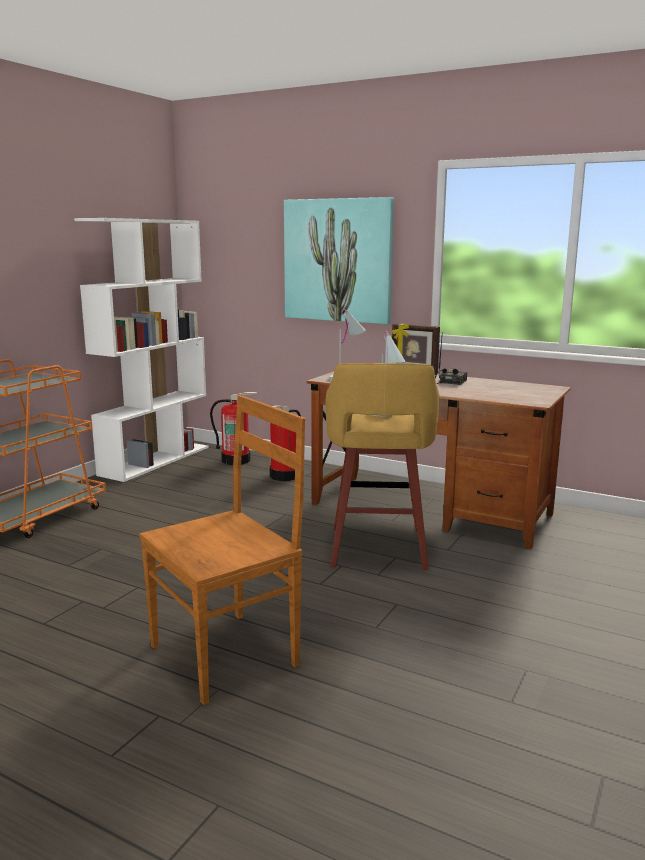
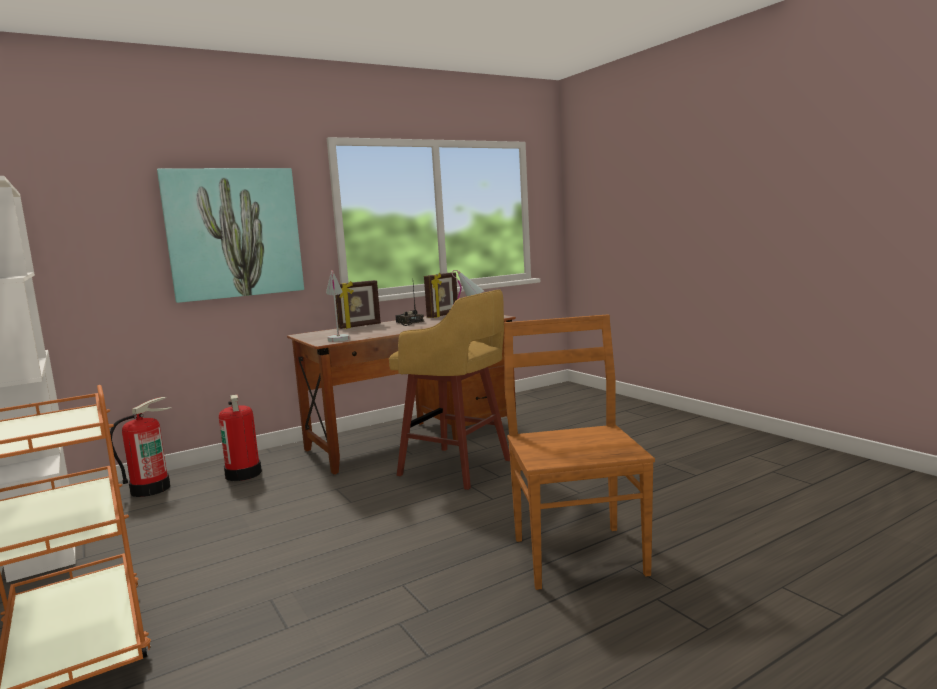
camera: 60 degrees left, 5 degrees down
(515, 384) = (443, 315): none -> picture frame

